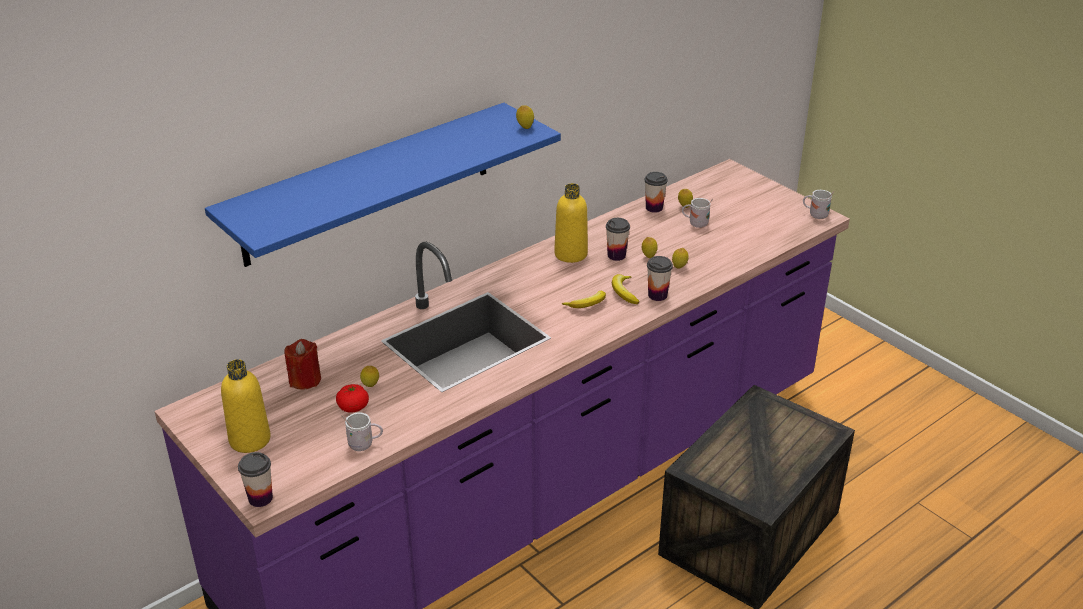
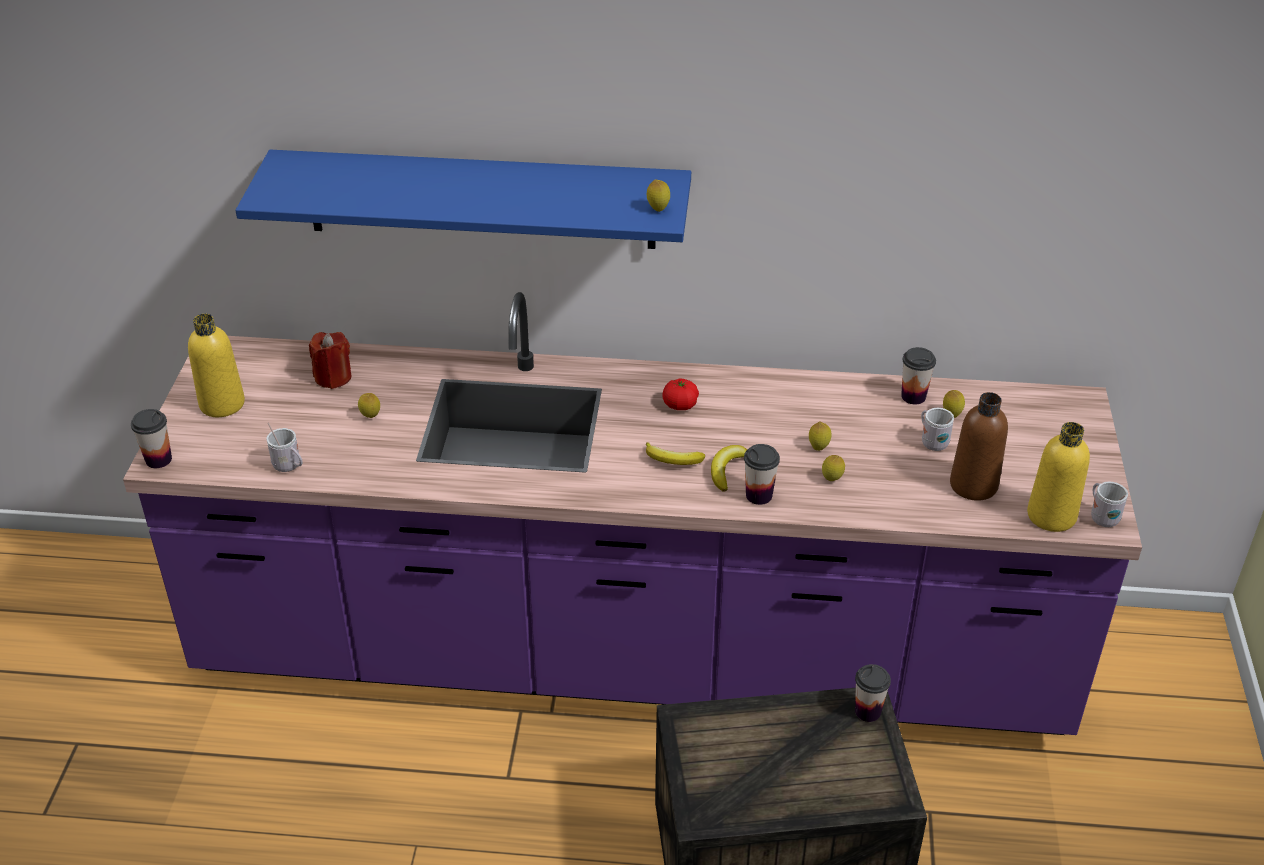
camera: 45 degrees right, 5 degrees up
(353, 407) = (331, 427): tomato -> tomato (680, 405)
(571, 254) = (741, 397): yellow bottle -> yellow bottle (1051, 516)
(616, 255) = (785, 426): cup -> cup (867, 711)
(744, 232) = (973, 485): none -> brown bottle

